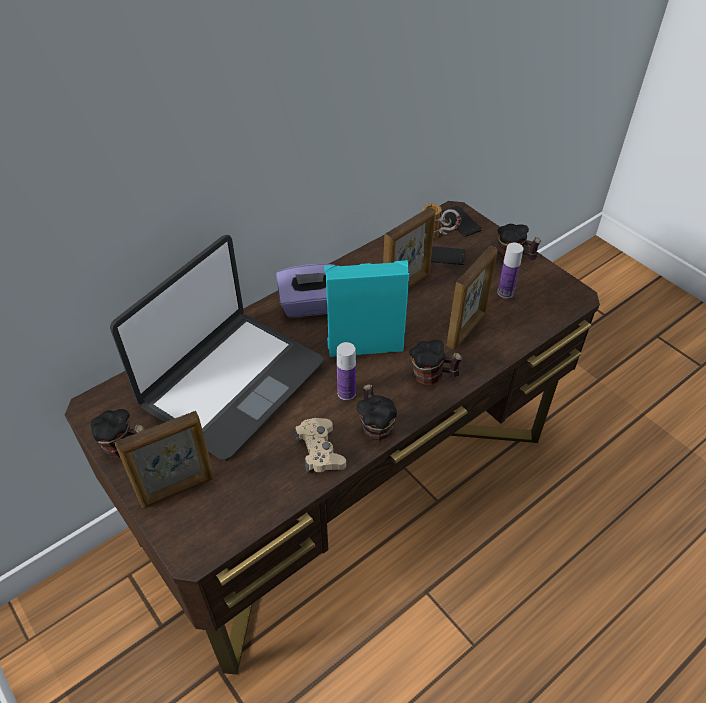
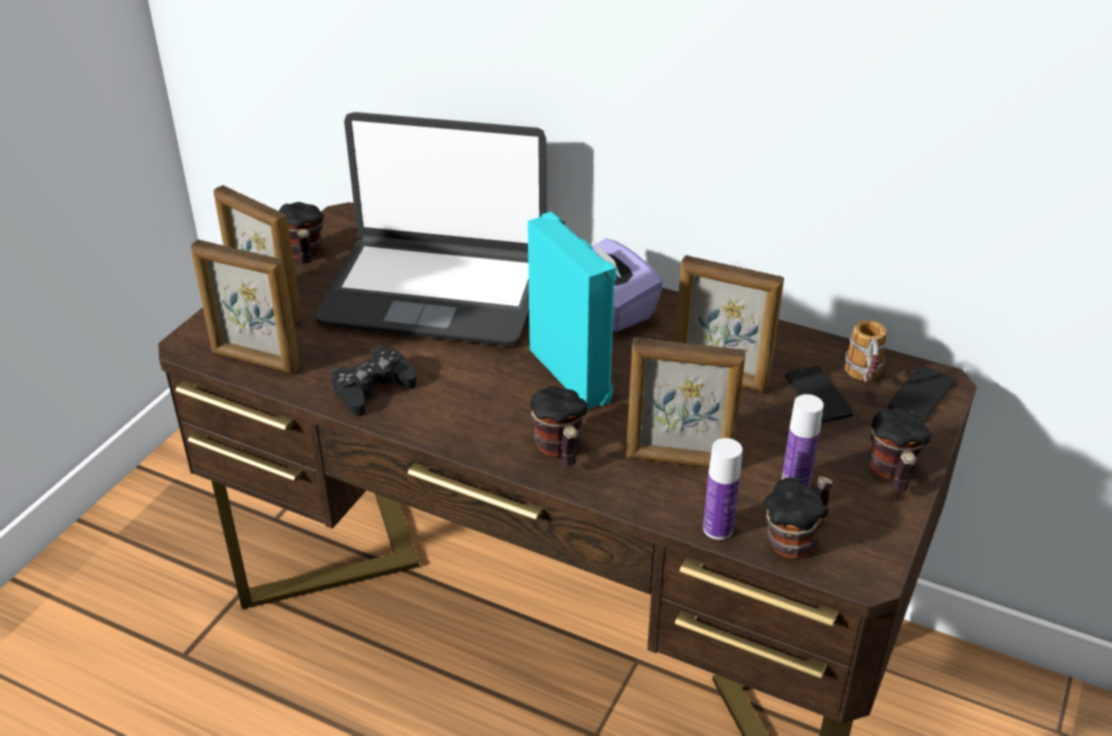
camera: 65 degrees right, 10 degrees down
(243, 514) = (255, 361): none -> picture frame
(320, 450) = (372, 389): beige game controller -> black game controller
(346, 393) = (477, 382): bottle -> bottle (718, 528)
(375, 425) = (438, 422): mug -> mug (796, 538)

